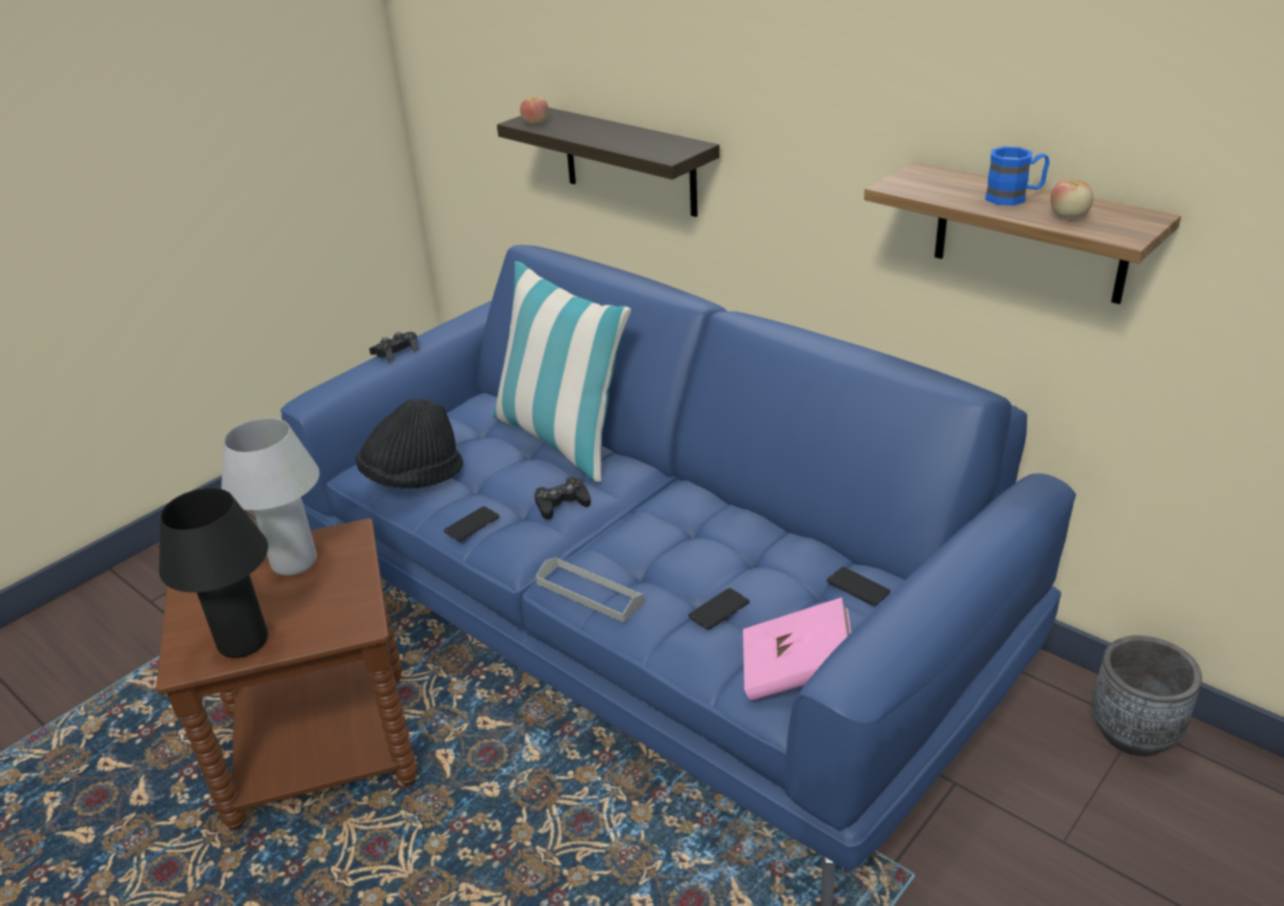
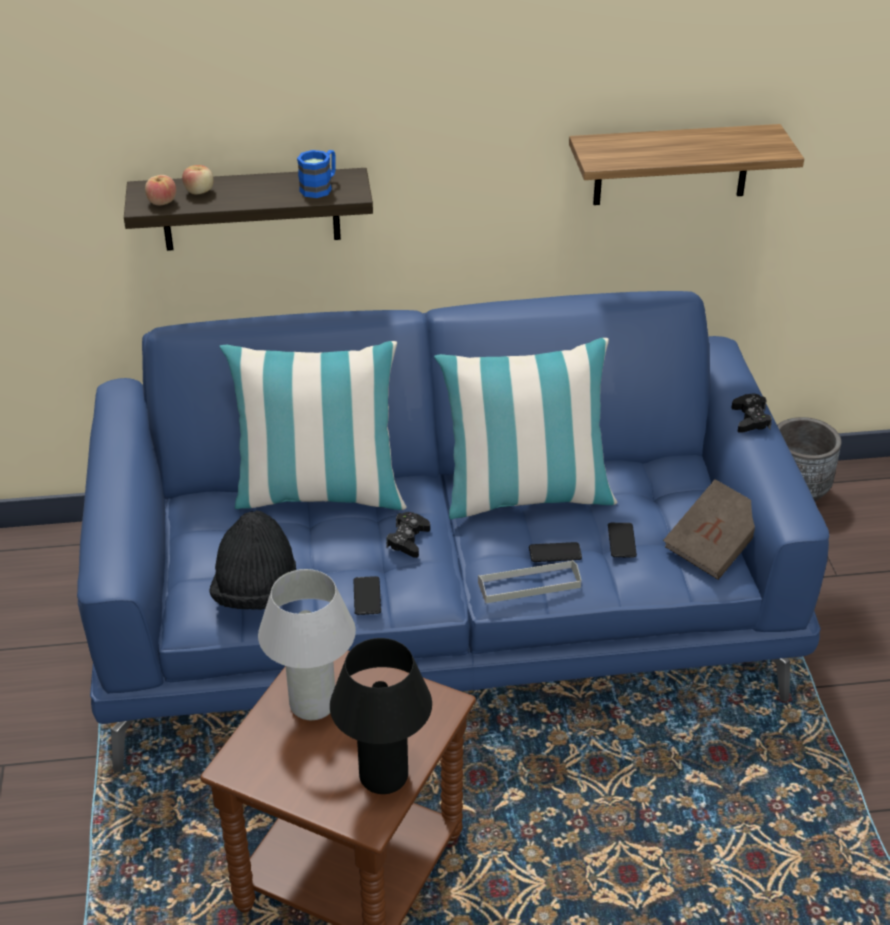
camera: 50 degrees left, 5 degrees up
(396, 352) = (111, 493): black game controller -> black game controller (750, 419)
(702, 527) = (526, 496): none -> pillow
(796, 671) = (714, 546): pink book -> brown book
(858, 587) = (674, 475): phone -> phone (555, 553)
(1014, 197) = (680, 144): blue mug -> blue mug (320, 187)
(1069, 216) = (732, 147): apple -> apple (200, 192)

